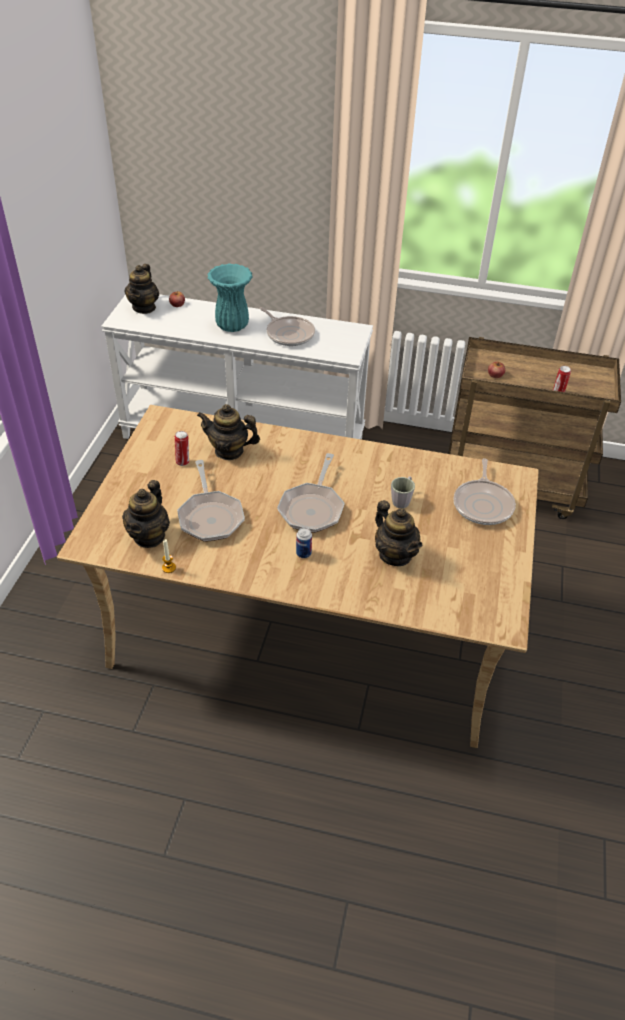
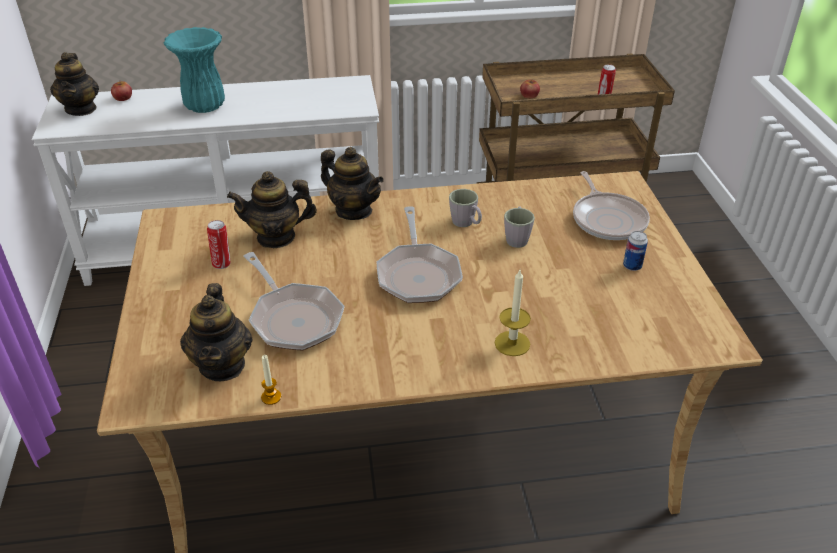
camera: 20 degrees left, 5 degrees down
(288, 334) = (278, 101): frying pan -> none
(303, 553) = (438, 328): can -> can (632, 266)
(348, 580) = (512, 343): none -> candle
(371, 477) = (466, 223): none -> grey mug
(395, 555) = (548, 299): teapot -> teapot (353, 210)

